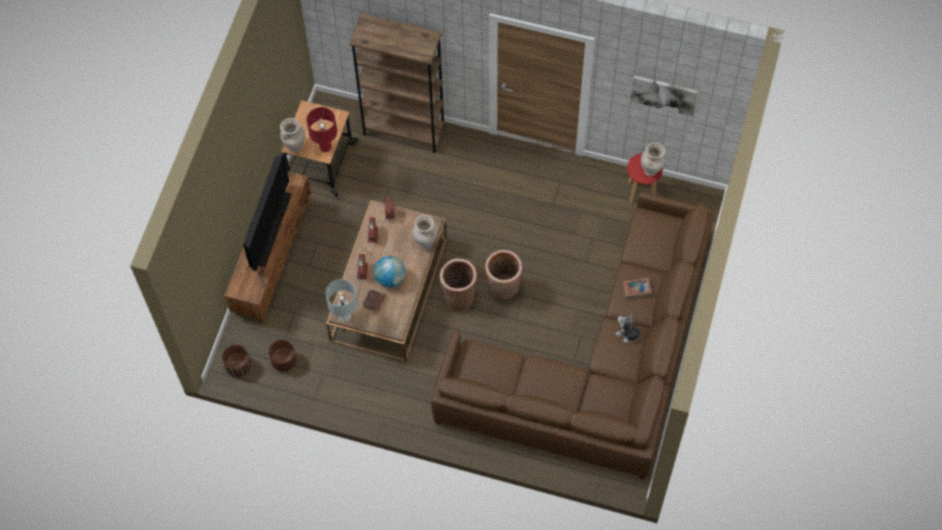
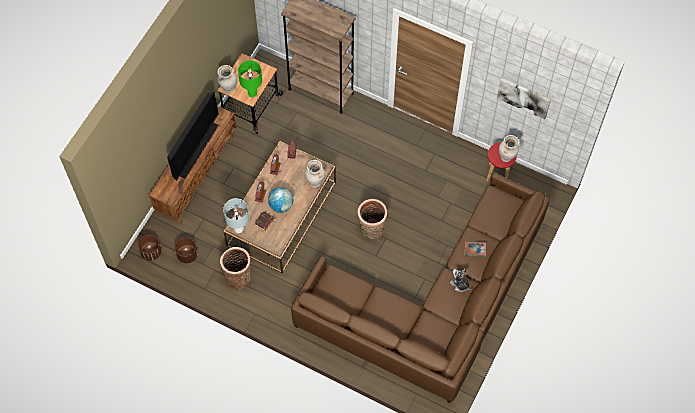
camera: 10 degrees right, 0 degrees up
(325, 147) = (252, 93): red table lamp -> green table lamp
(459, 296) = (335, 230): basket -> basket (238, 277)

